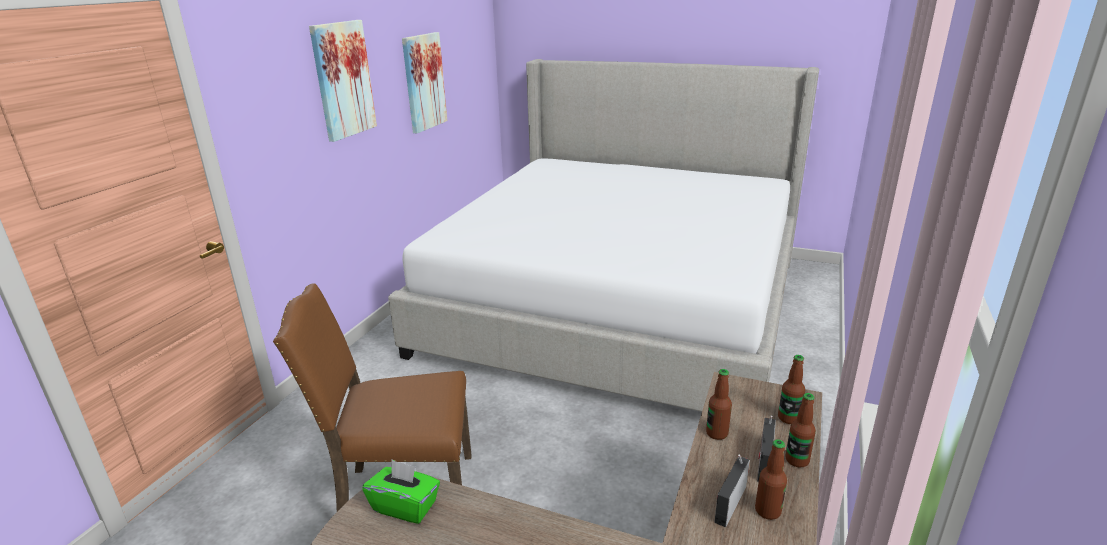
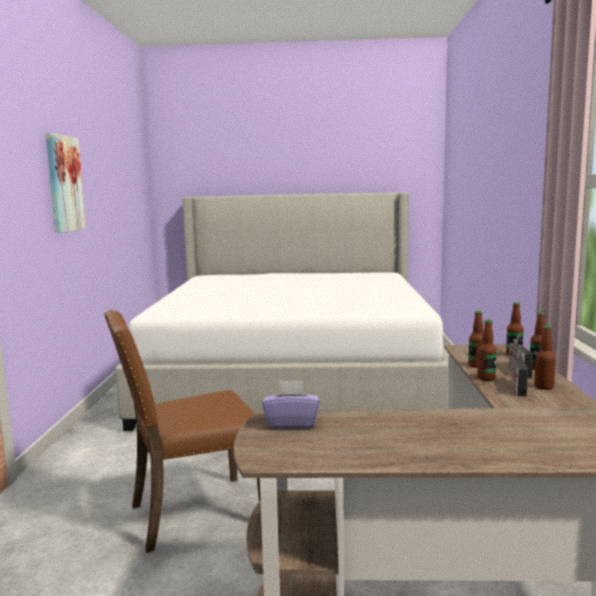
camera: 20 degrees left, 15 degrees down
(405, 506) = (291, 423): green tissue box -> purple tissue box
(423, 82) = (110, 203): picture -> none
(705, 468) = (486, 378): none -> bottle

